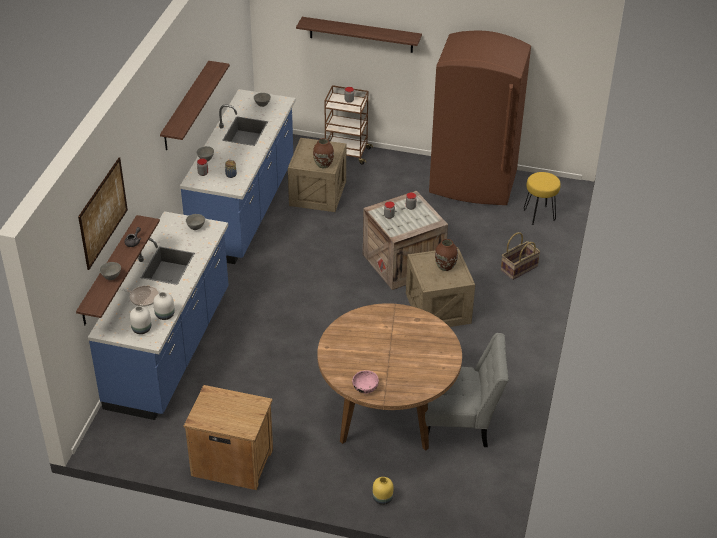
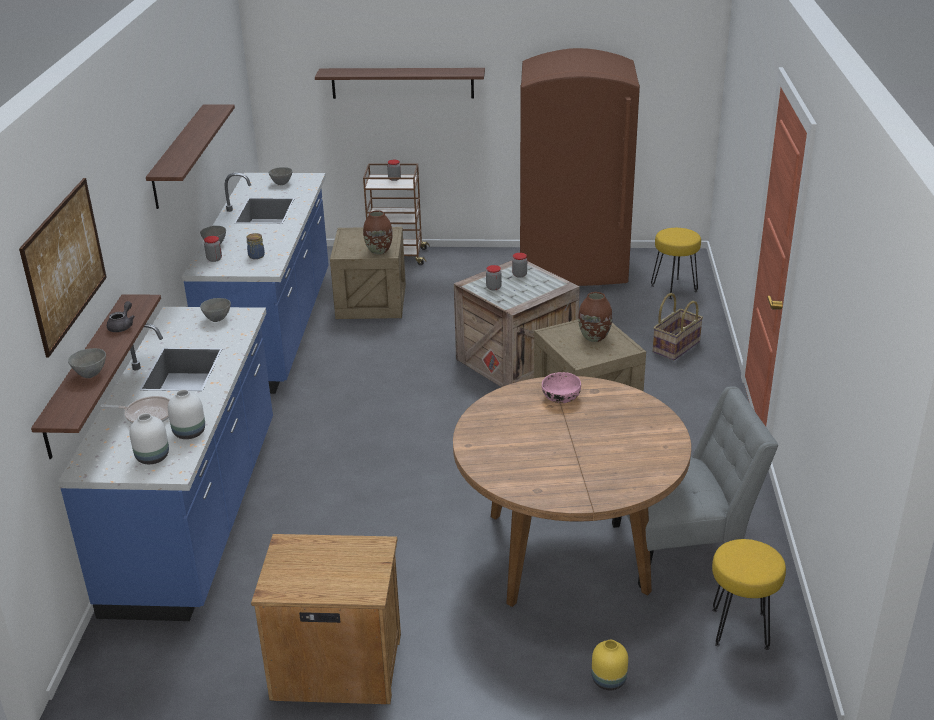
camera: 10 degrees left, 10 degrees down
(365, 387) = (552, 491): pink bowl -> pink bowl (560, 397)
(472, 481) = (740, 628): none -> yellow stool

